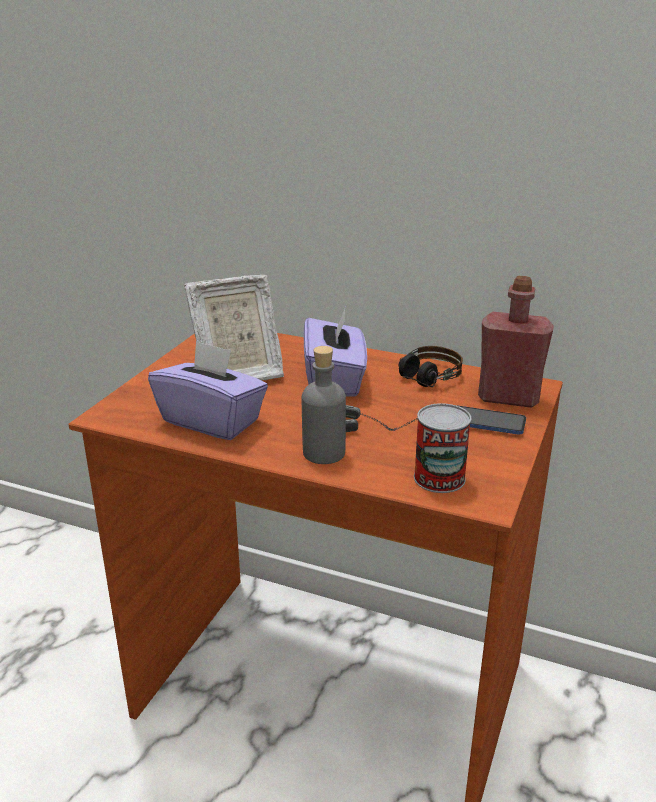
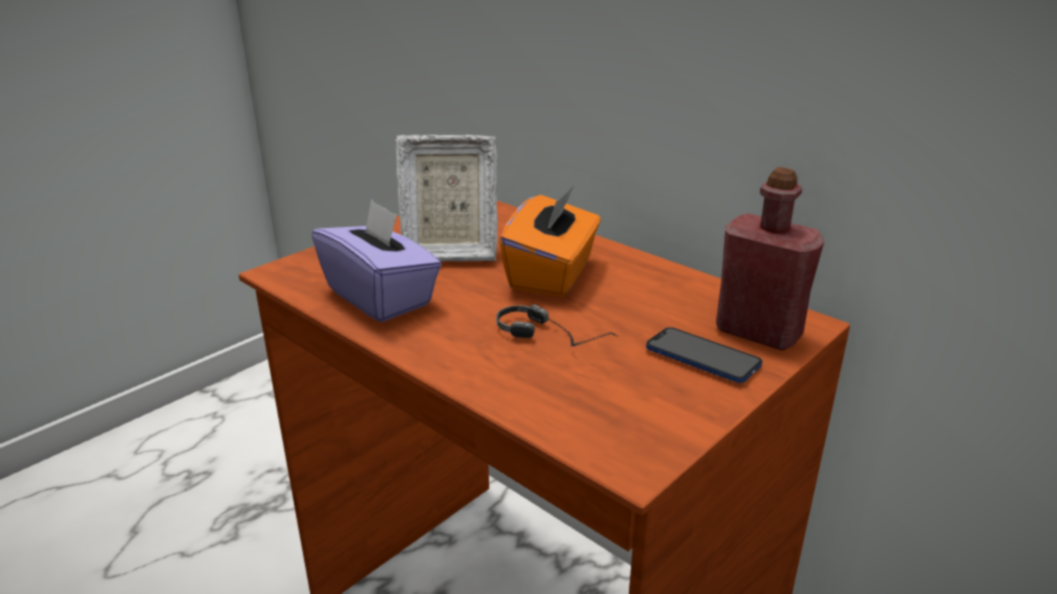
camera: 20 degrees right, 0 degrees up
(323, 453) = (474, 357): grey bottle -> none
(334, 381) = (552, 275): purple tissue box -> orange tissue box
(422, 382) = (657, 293): headphones -> none
(439, 478) = (591, 419): can -> none

